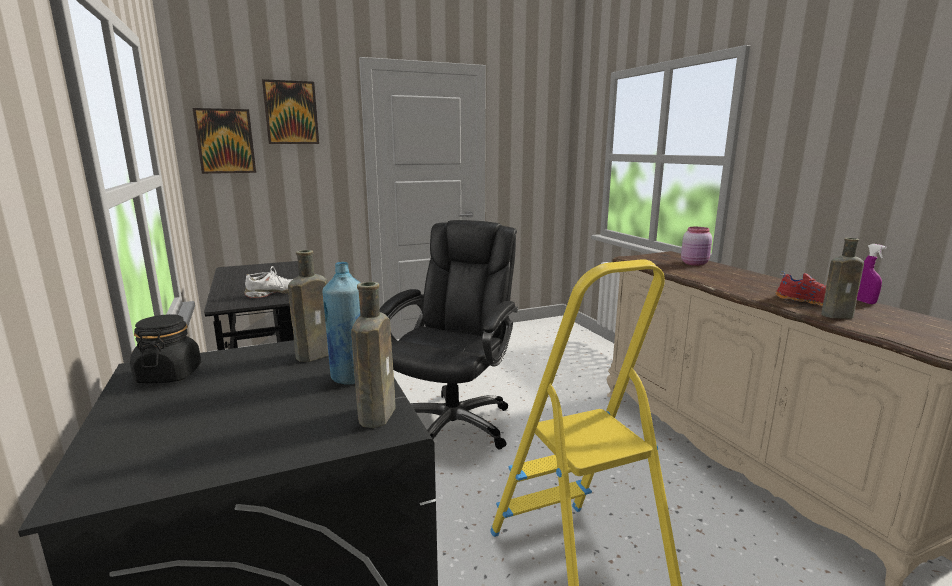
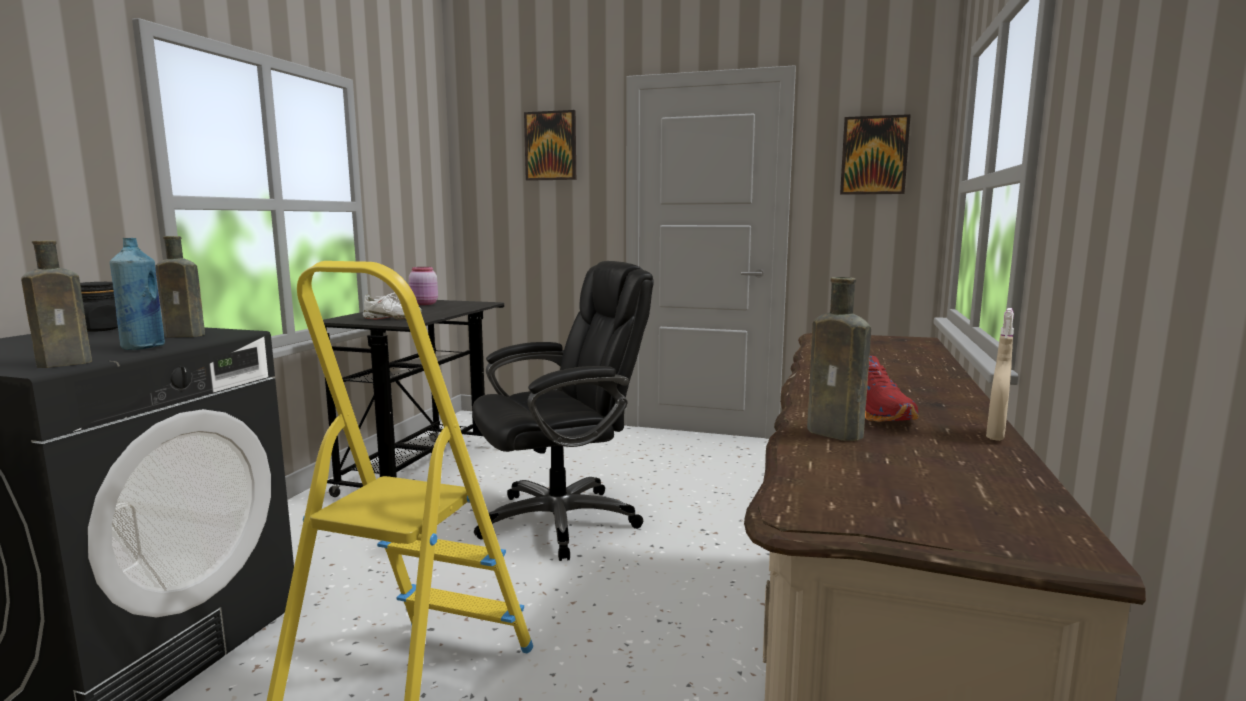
camera: 40 degrees right, 5 degrees down
(225, 141) = (489, 178): picture -> picture (874, 155)
(695, 263) = (901, 352): pink jar -> pink jar (424, 304)
(864, 302) = (995, 435): purple spray bottle -> beige spray bottle

